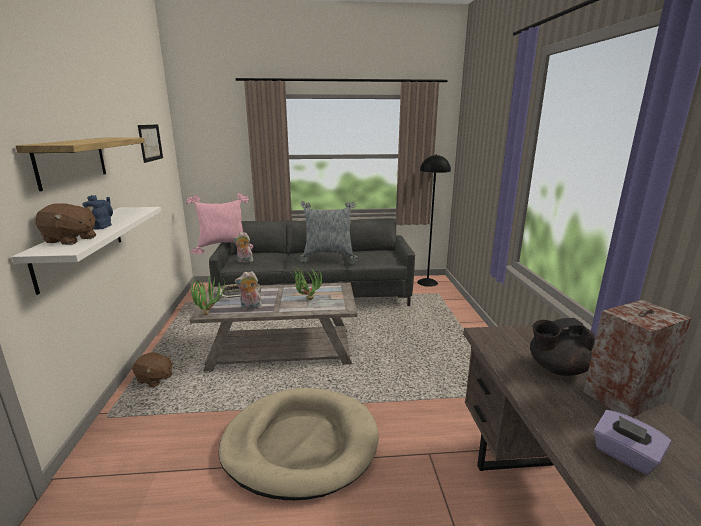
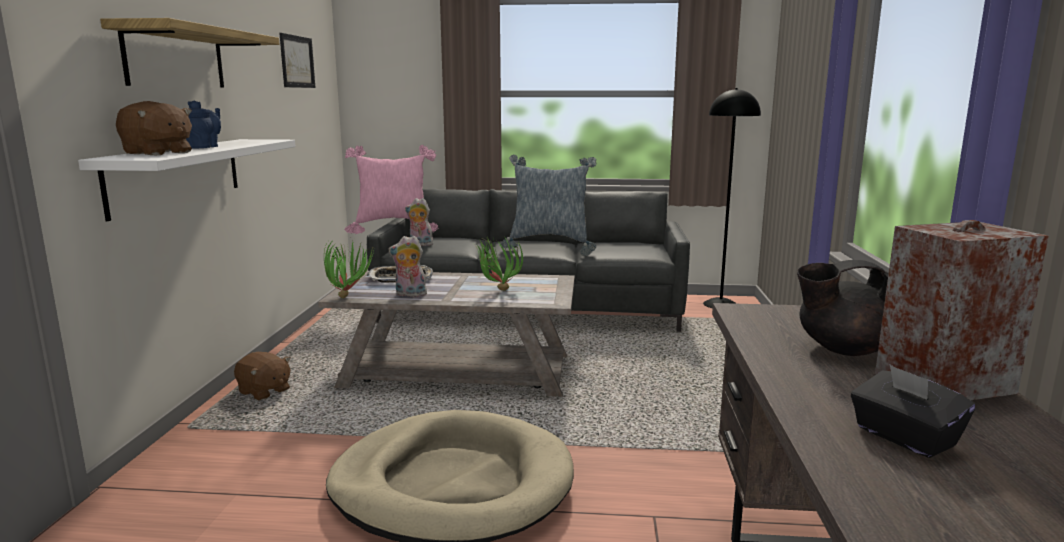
camera: 10 degrees right, 5 degrees down
(625, 455) = (904, 438): purple tissue box -> black tissue box

